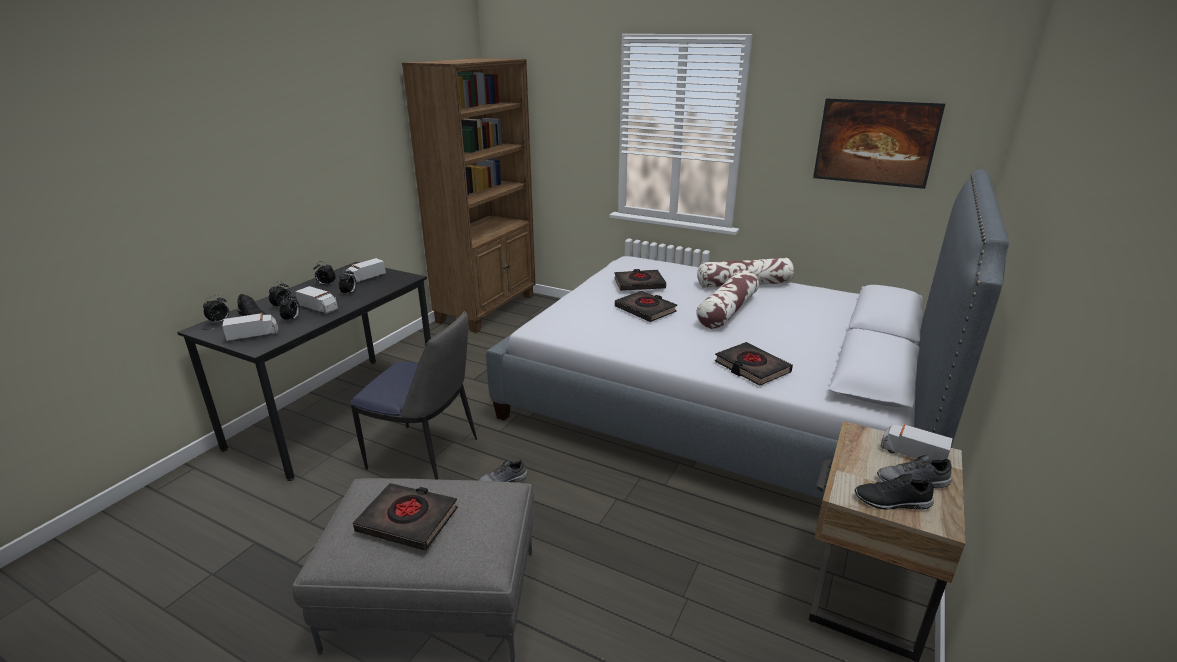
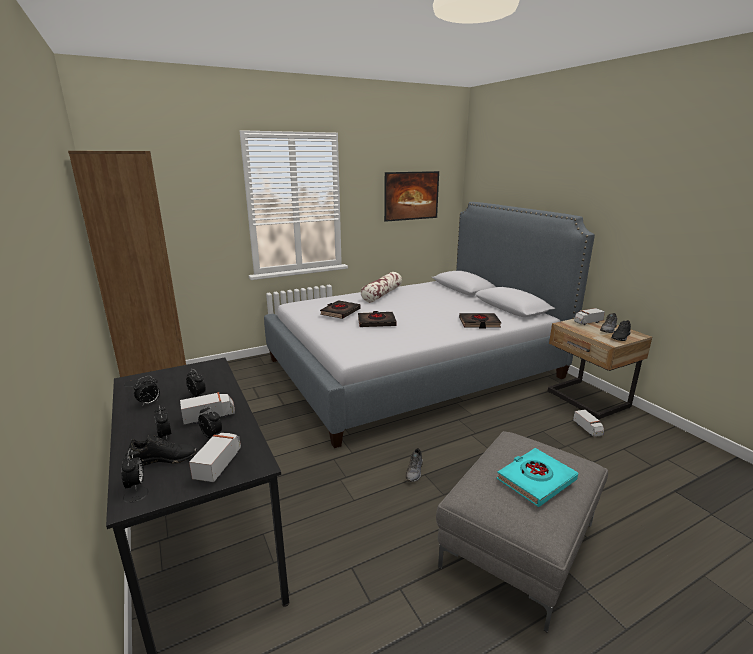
camera: 55 degrees left, 5 degrees down
(365, 279) = (175, 382): toy truck -> toy truck (588, 429)
(408, 520) = (535, 480): black book -> turquoise book
(426, 455) = (343, 499): chair -> none
(727, 311) = (409, 307): pillow -> none

